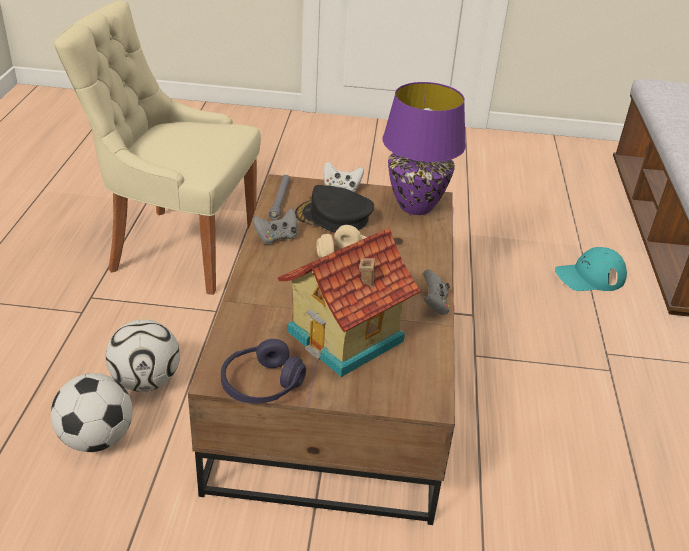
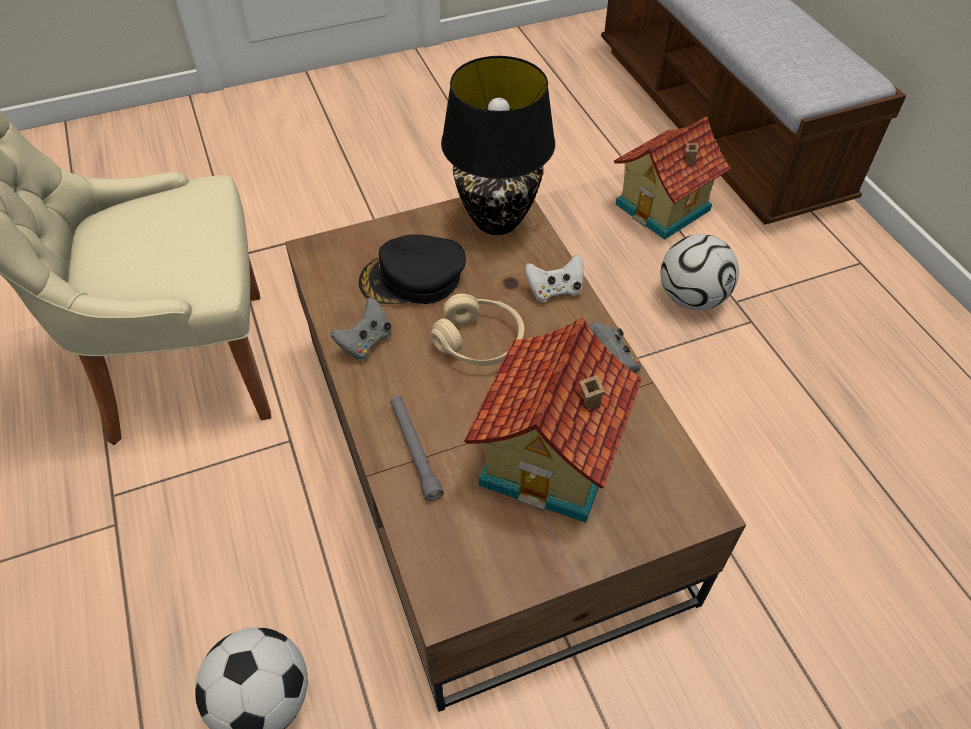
camera: 25 degrees left, 15 degrees up
(146, 381) = (270, 584): football -> football (691, 297)
(261, 384) = (504, 584): purple headphones -> none
(280, 200) = (329, 280): grey flashlight -> grey flashlight (414, 450)
(341, 187) = (391, 226): white game controller -> white game controller (554, 290)
(416, 206) = (497, 220): purple table lamp -> black table lamp
(589, 276) = (665, 208): turquoise cap -> toy house

